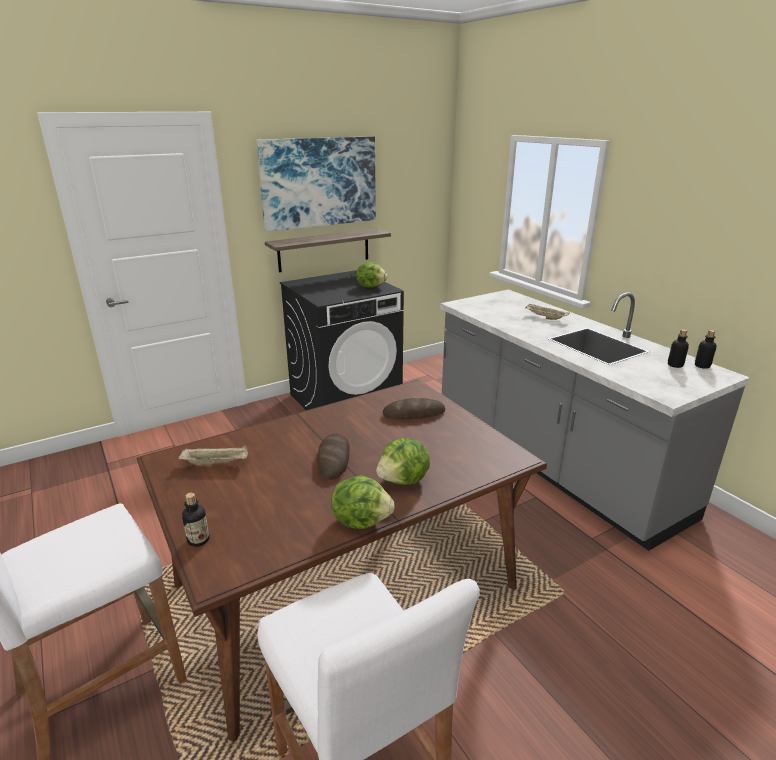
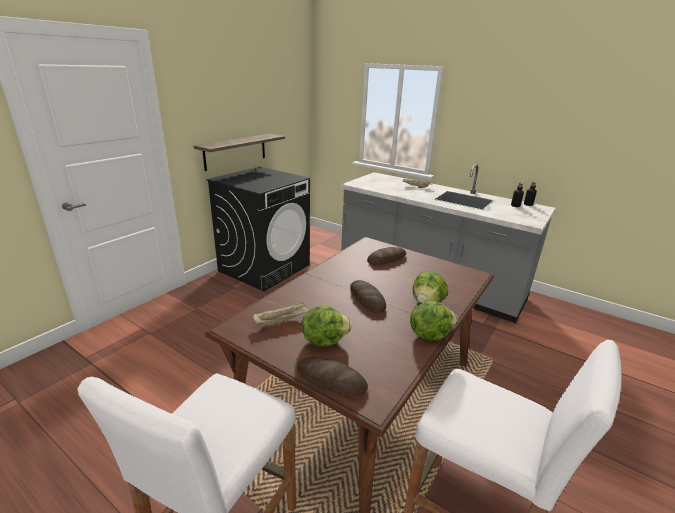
camera: 25 degrees left, 0 degrees up
(198, 540) = (331, 380): bottle -> bread
(319, 182) = (230, 96): picture -> none
(371, 286) = (283, 176): lettuce -> lettuce (324, 340)

